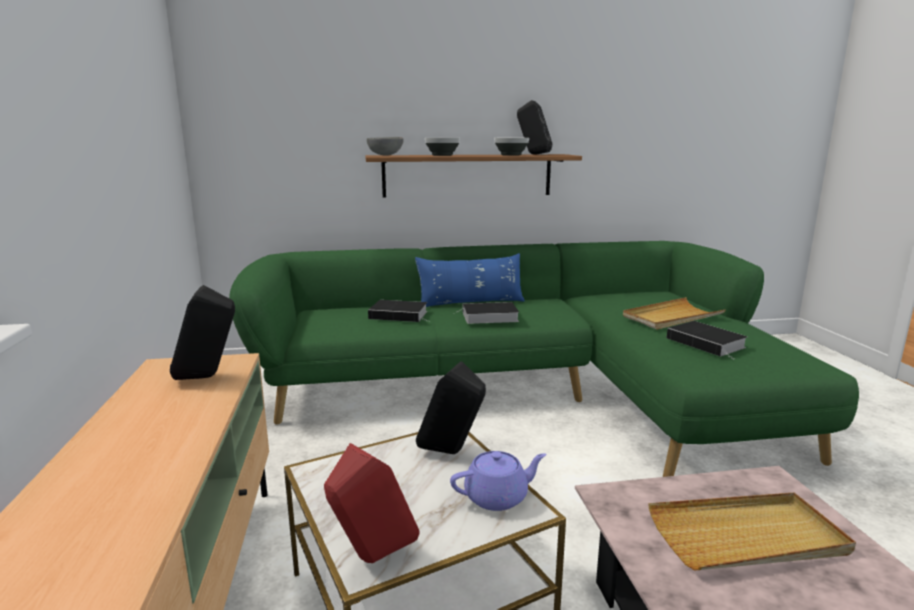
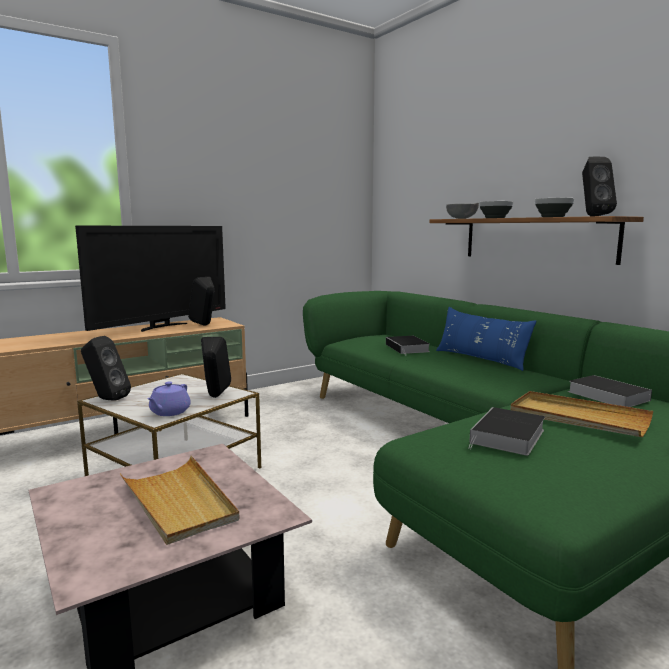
camera: 65 degrees right, 5 degrees down
(149, 411) = (162, 327): none -> television
(372, 560) = (106, 399): red speaker -> black speaker
(488, 317) = (448, 366): book -> book (605, 395)
(497, 497) = (169, 412): purple teapot -> purple teapot turned 60 degrees clockwise

